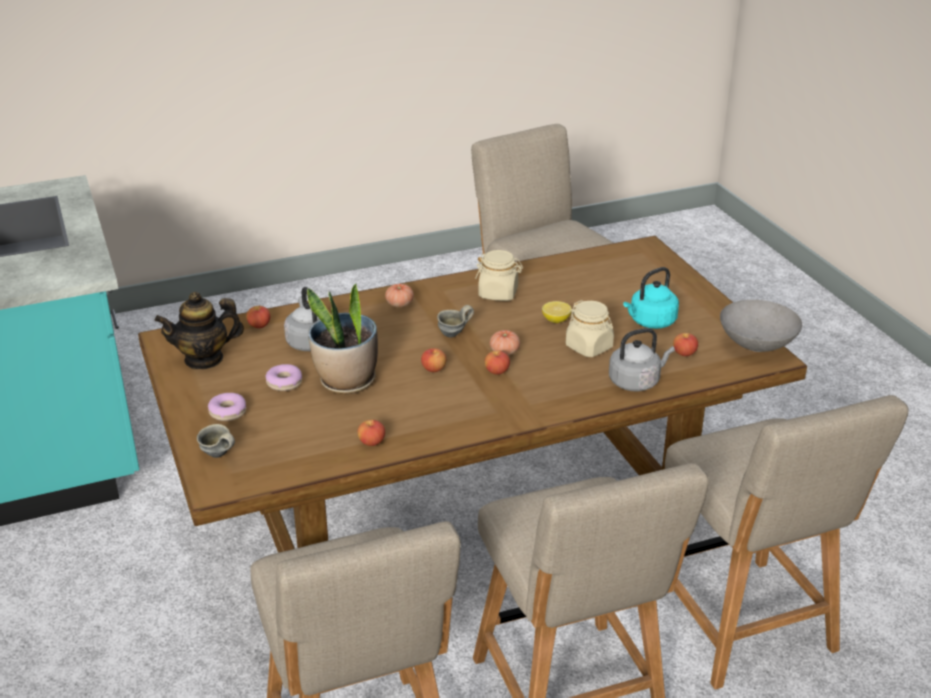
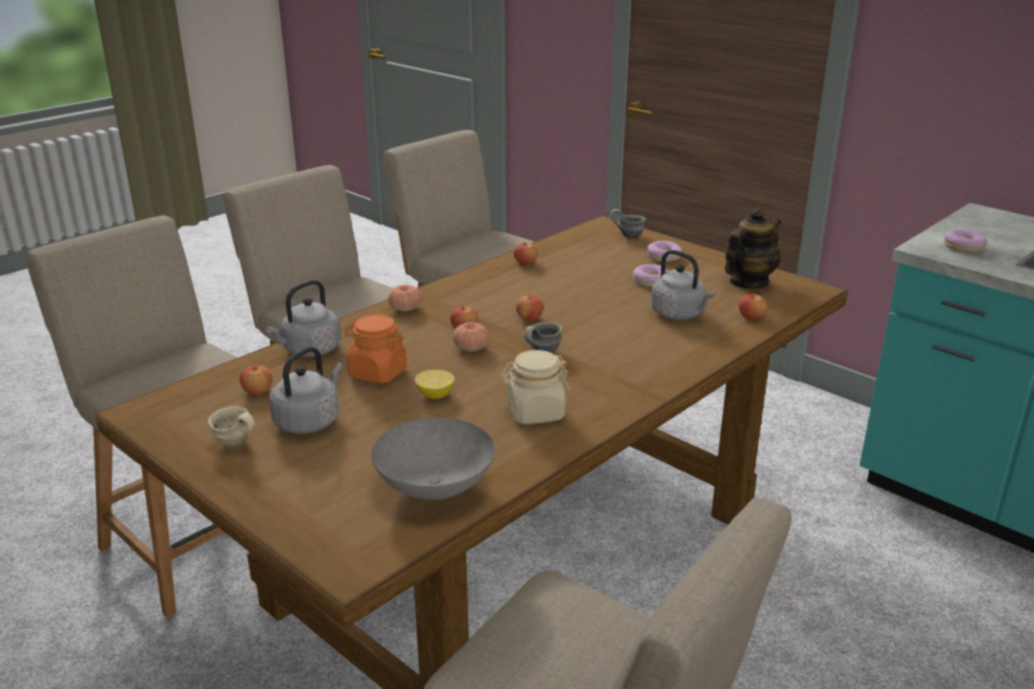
camera: 155 degrees right, 5 degrees down
(63, 267) = (963, 247): none -> donut
(346, 382) = (598, 293): potted plant -> none
(399, 304) = (640, 371): tomato -> tomato (405, 308)
(589, 347) = (377, 373): beige jar -> orange jar
(650, 322) = (309, 421): turquoise kettle -> grey kettle
(703, 317) = (234, 445): none -> beige mug
(755, 345) = (161, 421): grey bowl -> grey bowl (437, 487)

